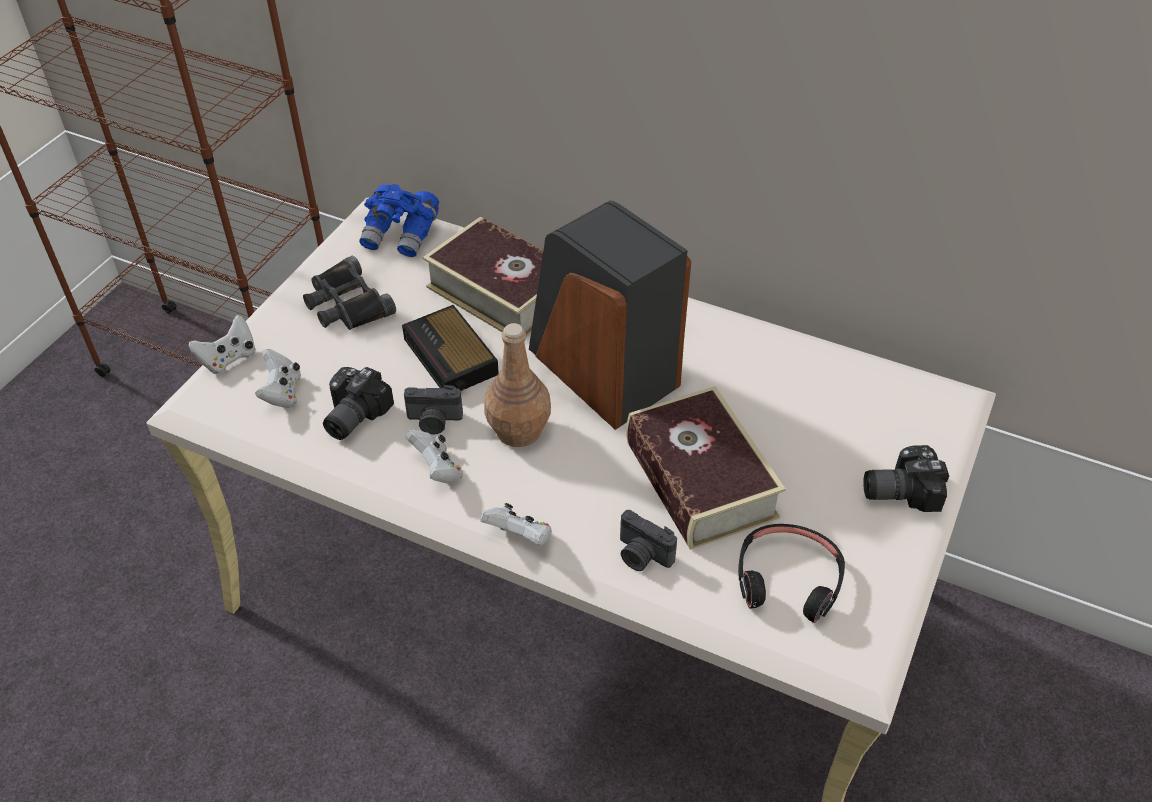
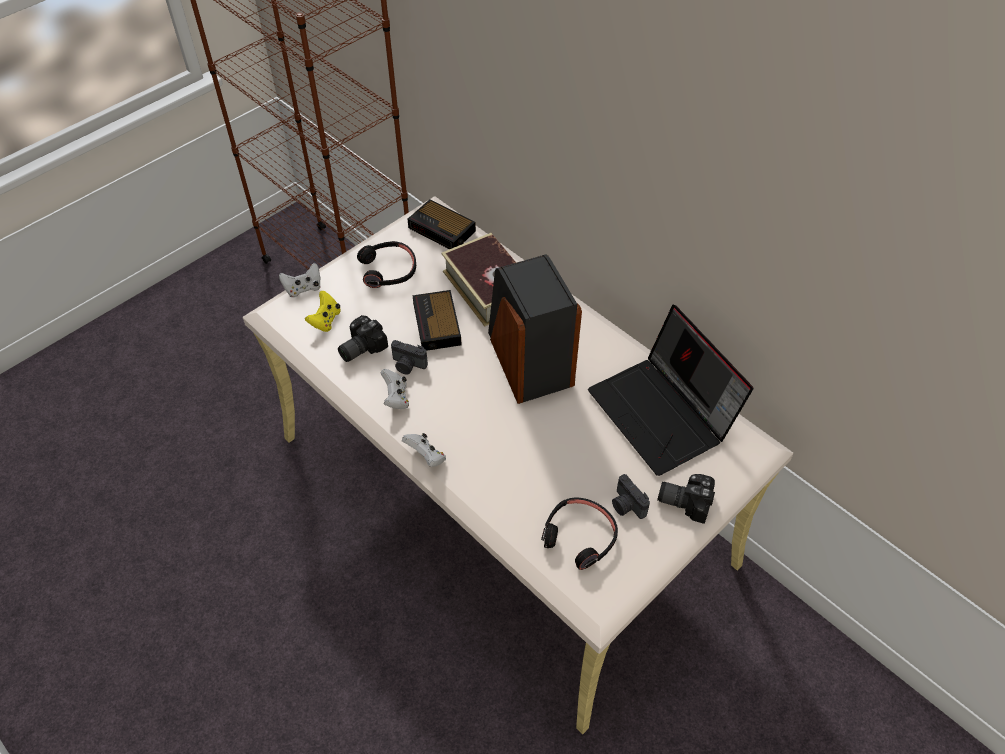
camera: 20 degrees right, 5 degrees up
(282, 393) = (325, 320): white game controller -> yellow game controller
(347, 304) = (388, 270): black binoculars -> black headphones
(401, 235) = (443, 230): blue binoculars -> alarm clock
(519, 430) = (457, 387): brown bottle -> none
(642, 555) = (495, 492): camera -> camera (626, 505)
(700, 480) = (556, 453): book -> none
(814, 389) = (663, 414): none -> laptop

